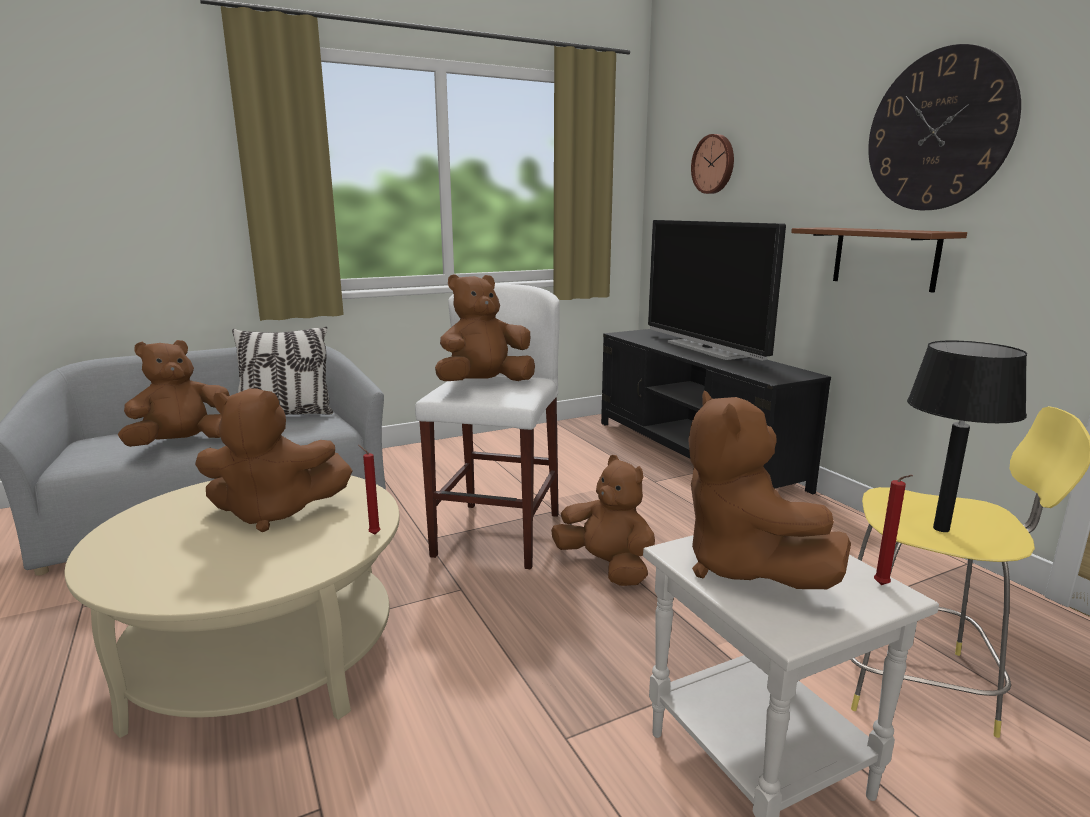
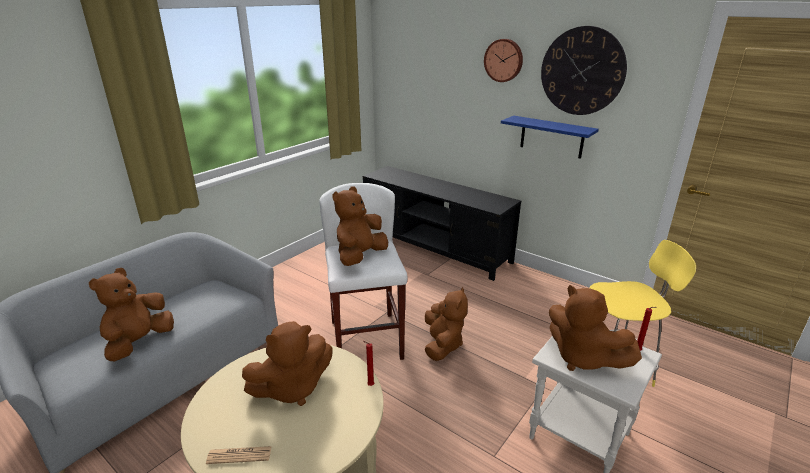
camera: 25 degrees left, 10 degrees up
(129, 559) = (239, 455): none -> newspaper
(286, 415) = (191, 294): pillow -> none
(606, 566) = (442, 344): brown plush toy -> brown plush toy turned 75 degrees clockwise
(706, 349) = (438, 184): television -> none
(714, 164) = (431, 64): wall clock -> wall clock (504, 60)
(884, 258) = (551, 137): brown shelf -> blue shelf
(941, 529) = (633, 306): black table lamp -> none

